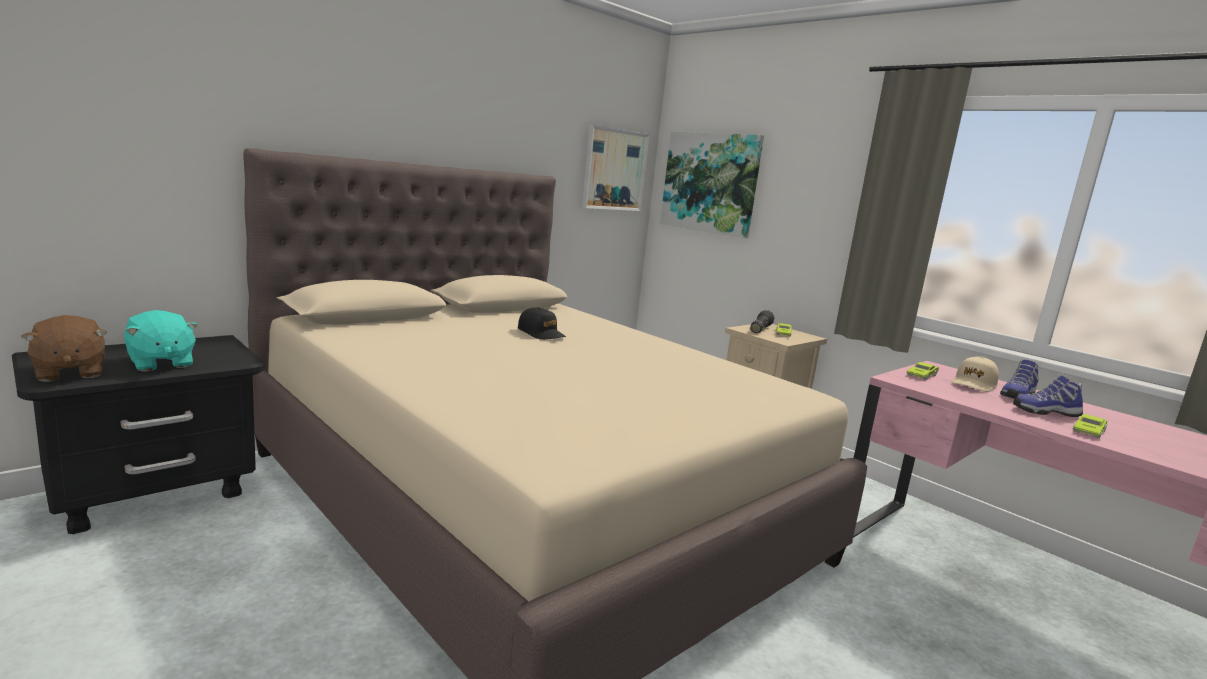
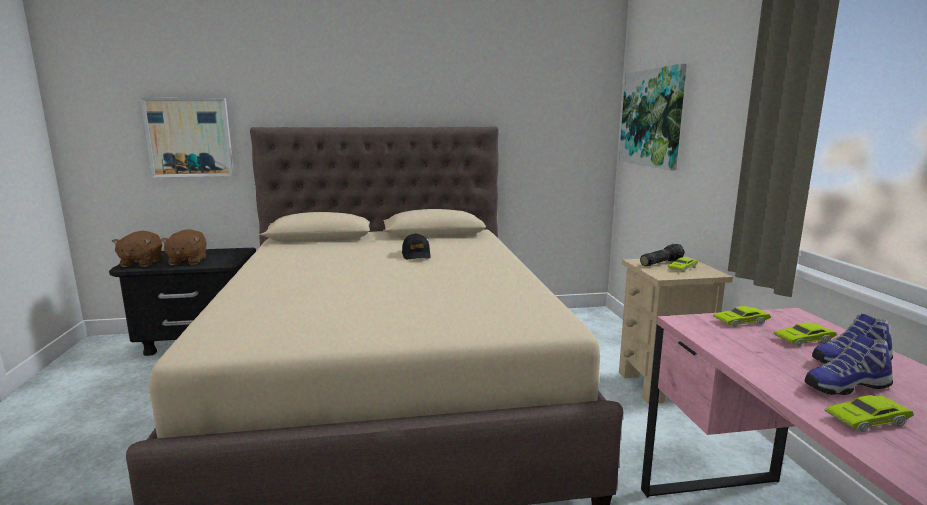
camera: 35 degrees right, 0 degrees up
(160, 363) = (187, 261): turquoise plush toy -> brown plush toy
(614, 170) = (569, 115): picture -> picture (189, 137)
(974, 384) = (803, 340): beige cap -> green toy car
(1044, 412) = (844, 386): shoe -> shoe turned 45 degrees counterclockwise

